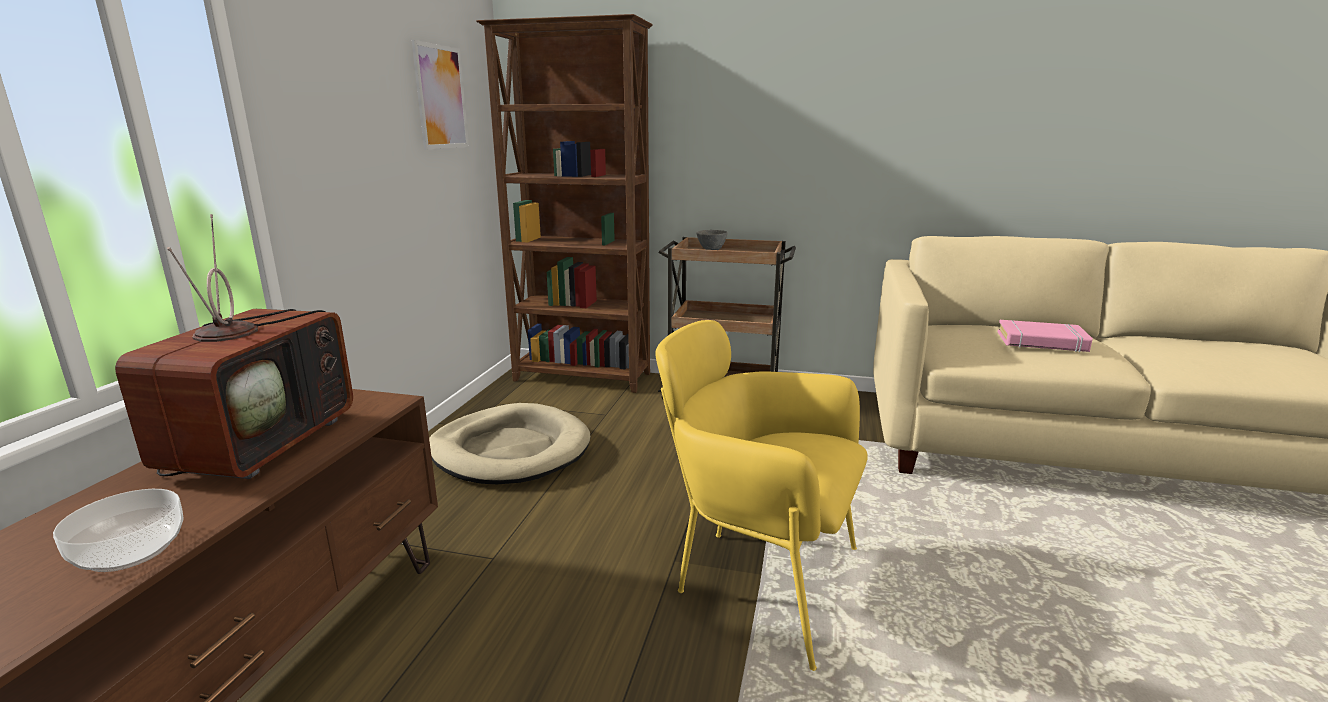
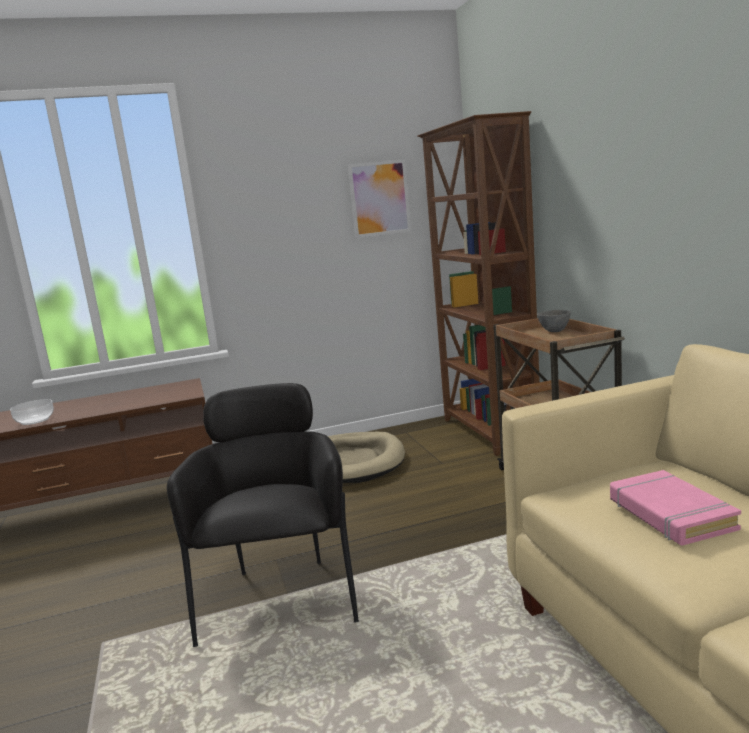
camera: 60 degrees right, 5 degrees down
(262, 442) = (129, 398): television -> none
(757, 579) = (279, 595): yellow armchair -> black armchair

